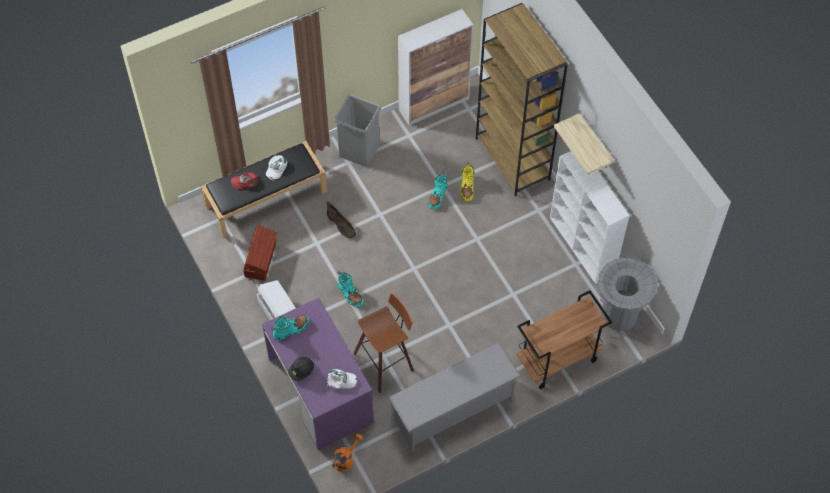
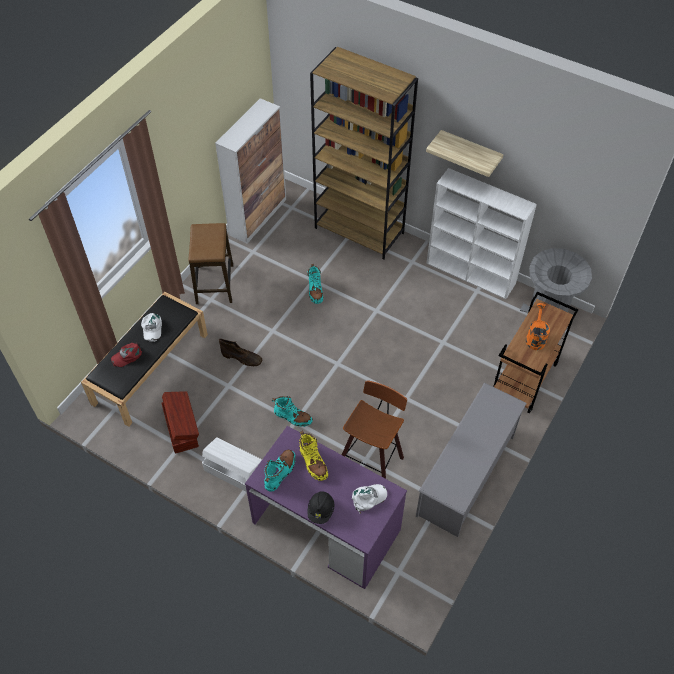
camera: 30 degrees left, 5 degrees down
(346, 460) = (399, 583): orange watering can -> orange watering can (535, 337)
(359, 150) = (214, 284): grey trash can -> stool
(467, 187) = (336, 271): yellow boot -> yellow boot (313, 462)

